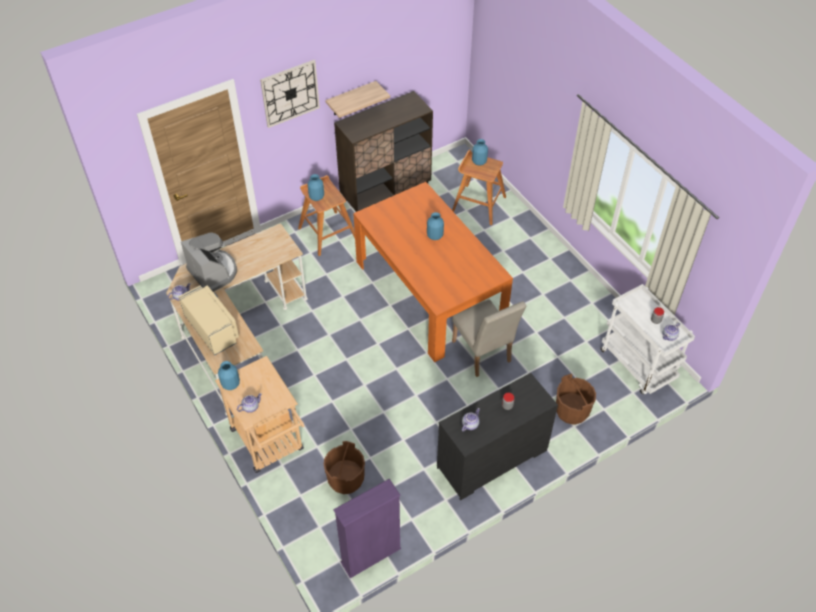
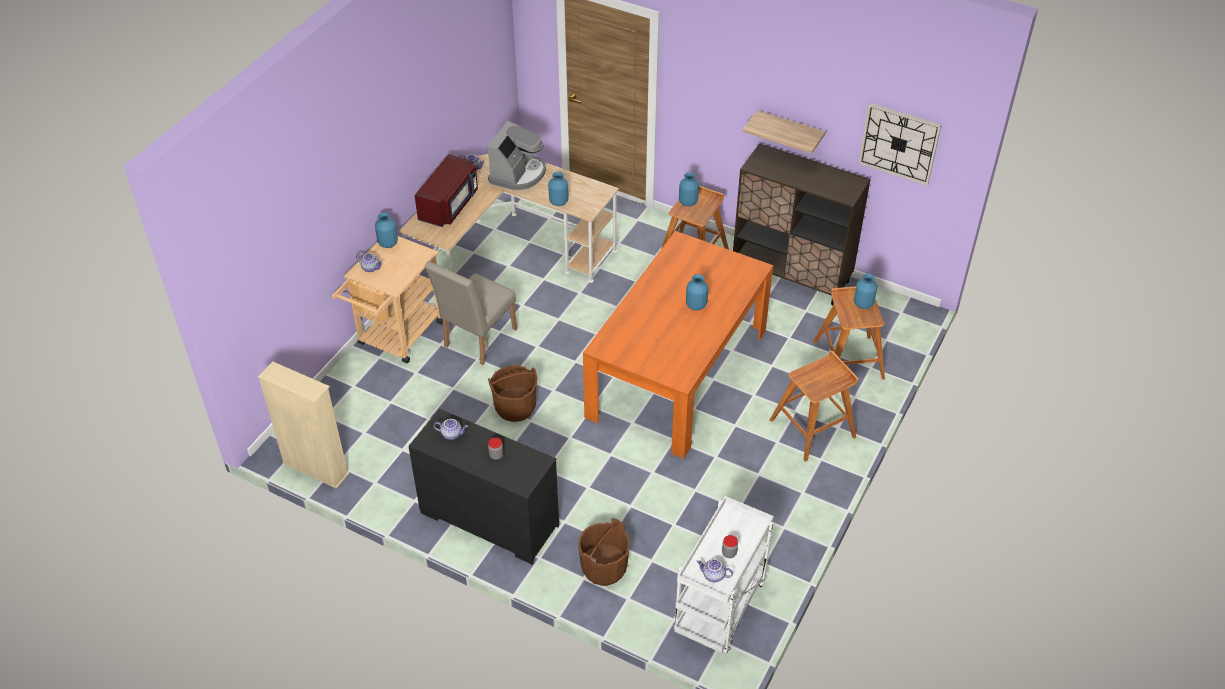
camera: 60 degrees right, 5 degrees down
(212, 328) = (449, 205): beige microwave -> red microwave
(266, 262) = (559, 202): none -> blue vase
(290, 93) = (717, 72): wall clock -> wall clock (899, 143)
(345, 479) = (391, 411): brown bucket -> brown bucket (515, 407)
(371, 555) = (316, 468): purple bookcase -> beige bookcase
(483, 355) = (625, 455): beige chair -> beige chair (476, 341)
(523, 249) = (813, 428): none -> brown stool

